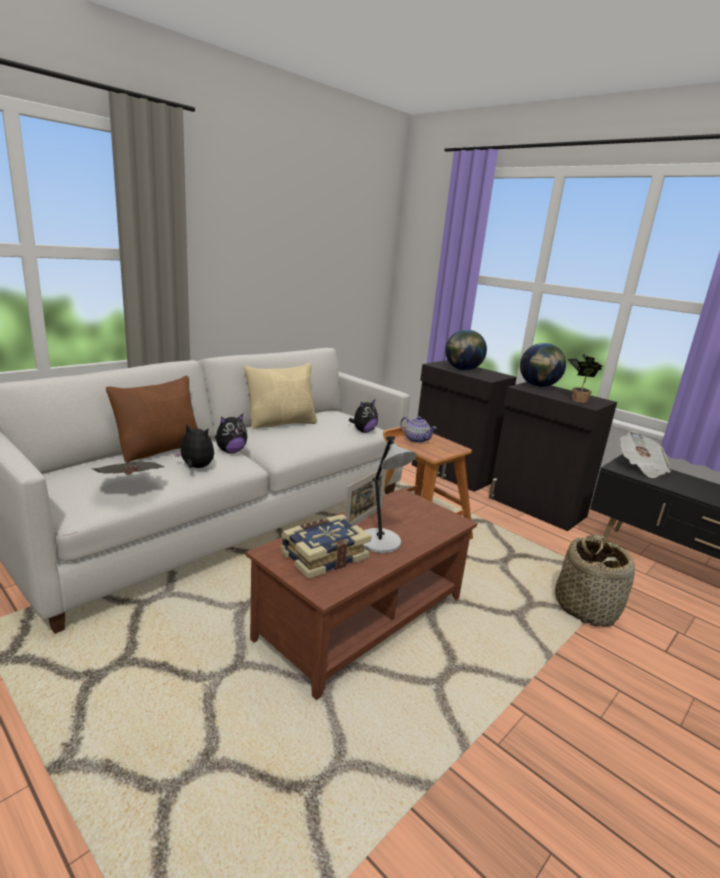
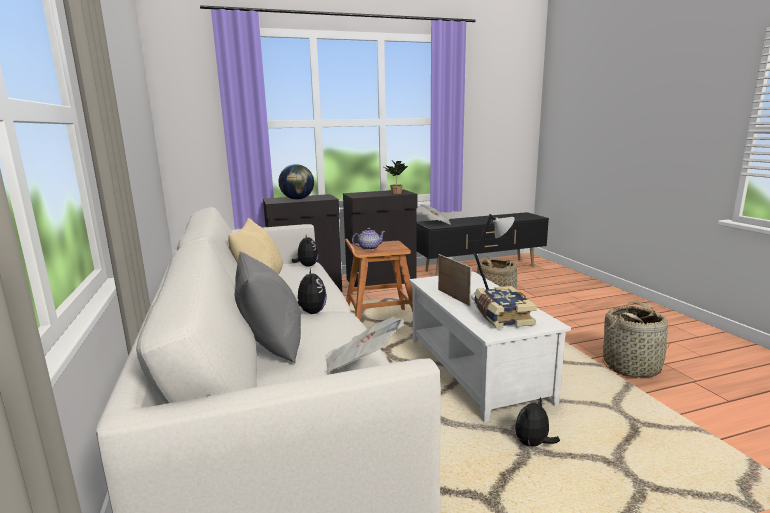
camera: 60 degrees left, 5 degrees down
(160, 450) = (272, 344): brown pillow -> grey pillow
(196, 467) = (342, 329): plush toy -> plush toy (533, 444)
(361, 617) = (474, 370): brown coffee table -> white coffee table
(495, 793) = (632, 367): none -> basket
(538, 386) = (358, 194): globe -> none

